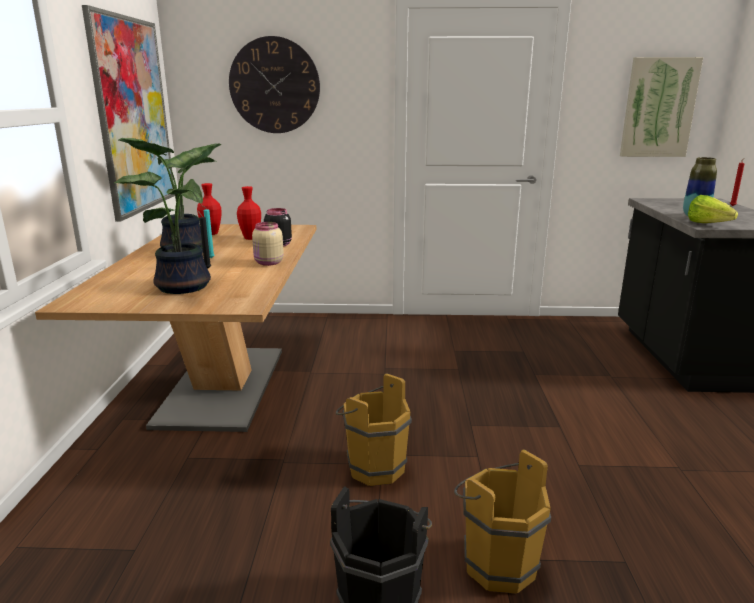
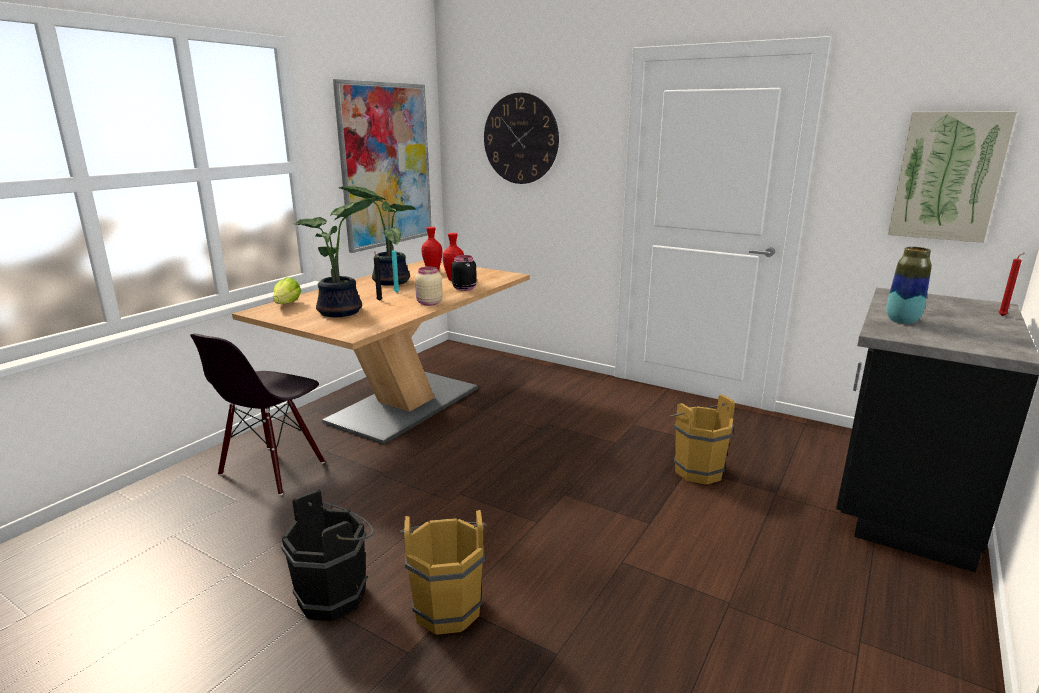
camera: 30 degrees right, 0 degrees up
(142, 498) = (272, 469): none -> black chair
(372, 466) = (442, 500): brown bucket -> brown bucket (696, 469)
(711, 225) = (893, 334): lettuce -> lettuce (284, 306)

